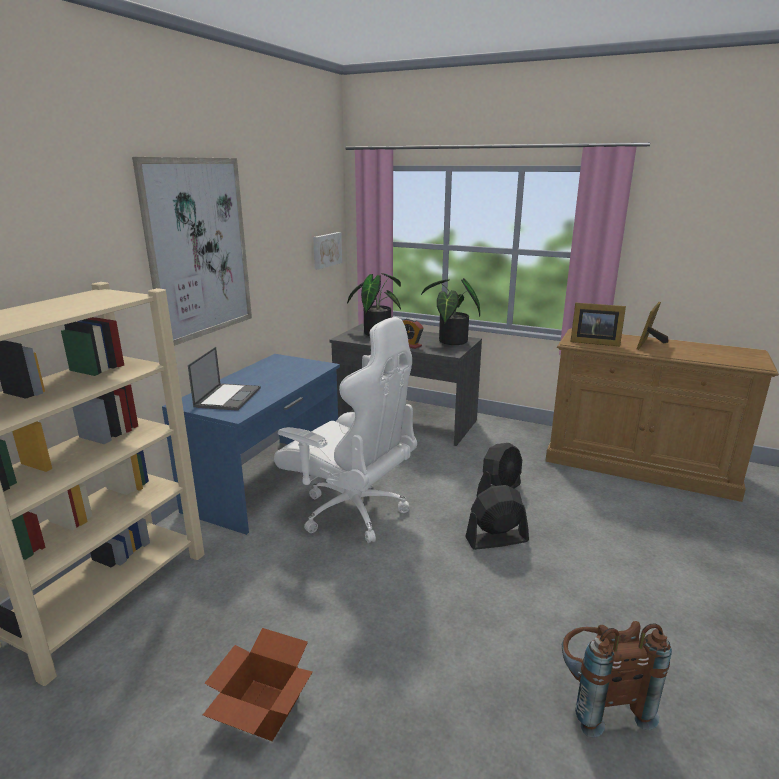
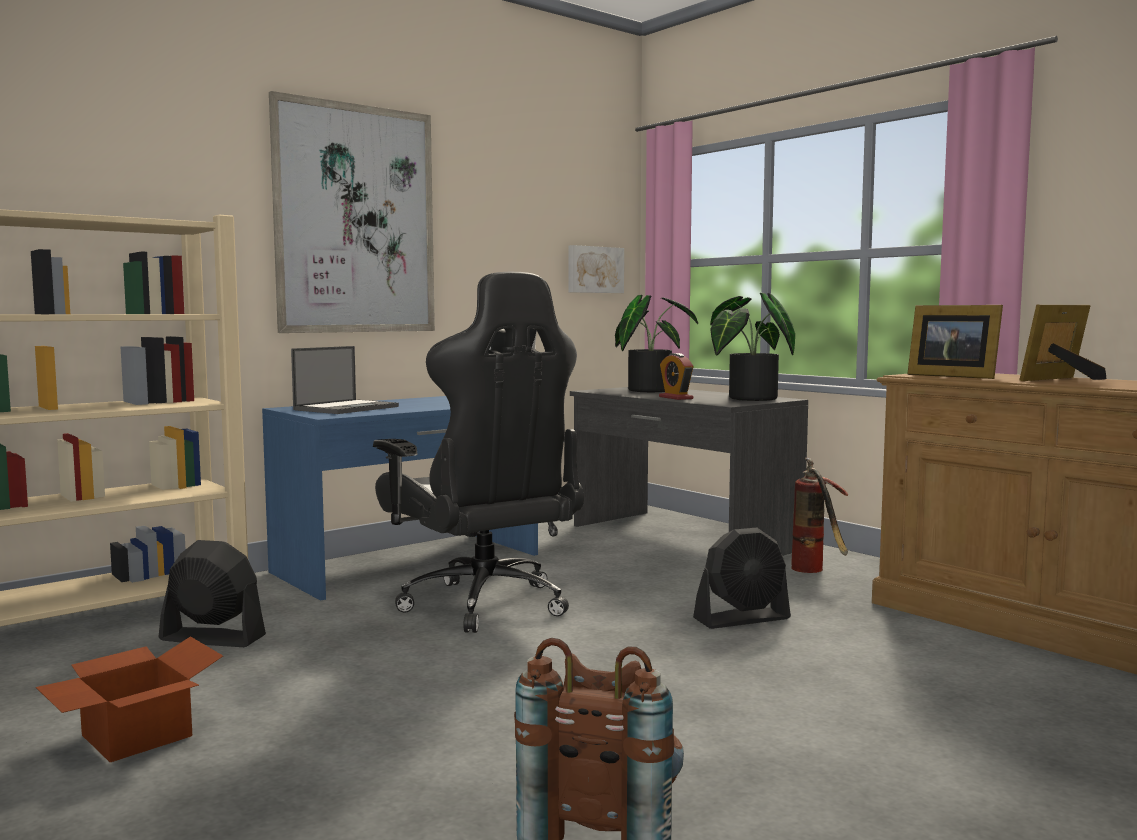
camera: 25 degrees right, 15 degrees down
(348, 510) = (479, 602): white office chair -> black office chair
(496, 539) = (667, 663): black fan -> black fan (212, 638)
(499, 439) = (817, 571): none -> fire extinguisher

